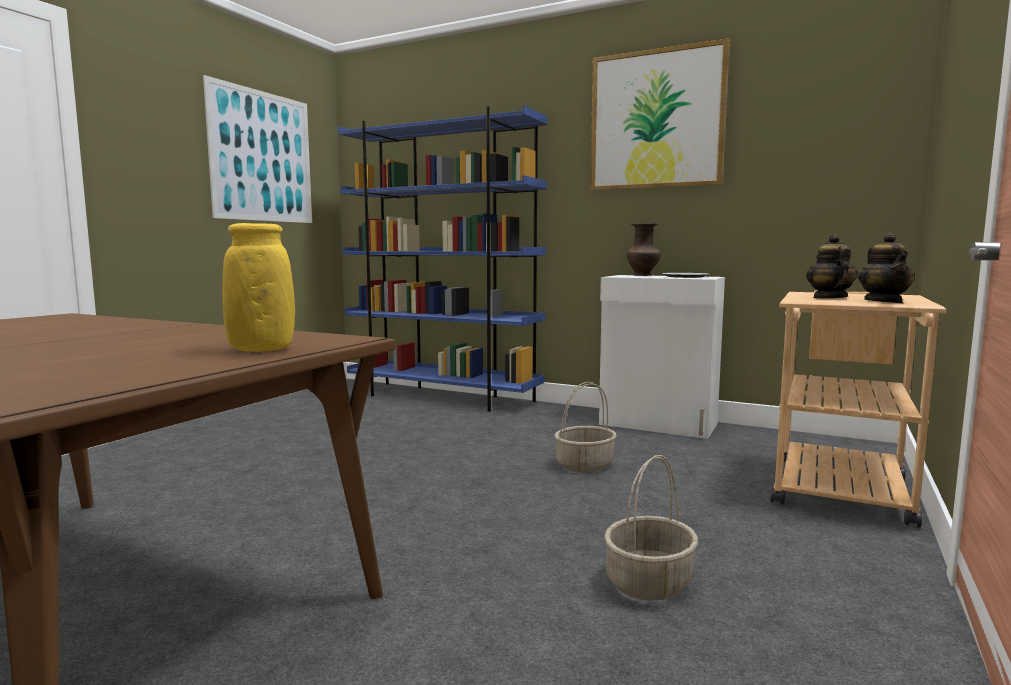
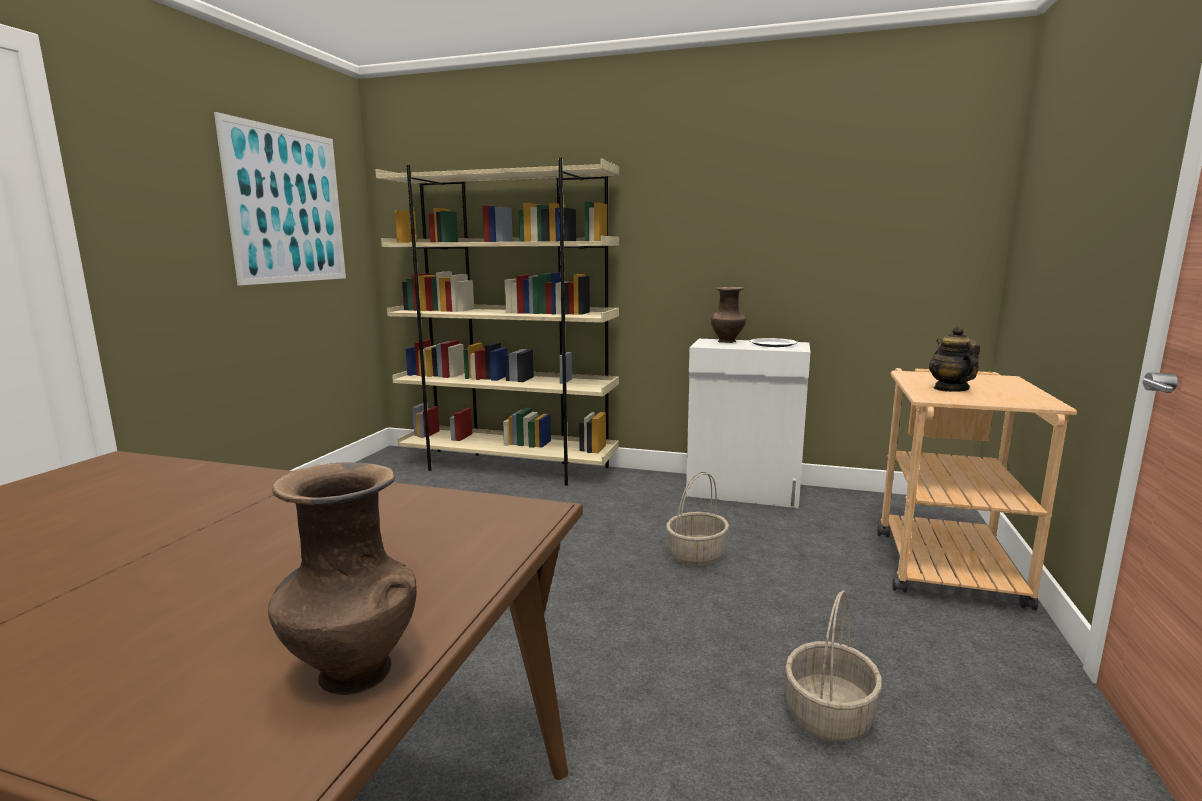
camera: 10 degrees left, 5 degrees up
(115, 379) = (352, 672): none -> brown vase
(262, 350) = (461, 555): yellow vase -> none
(443, 397) = (509, 467): blue bookcase -> beige bookcase
(656, 120) = (739, 176): picture -> none
(884, 302) = (1010, 398): teapot -> none

